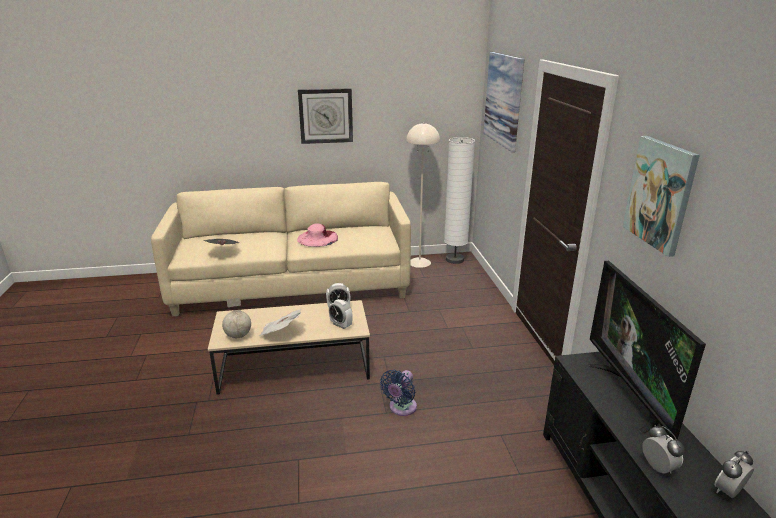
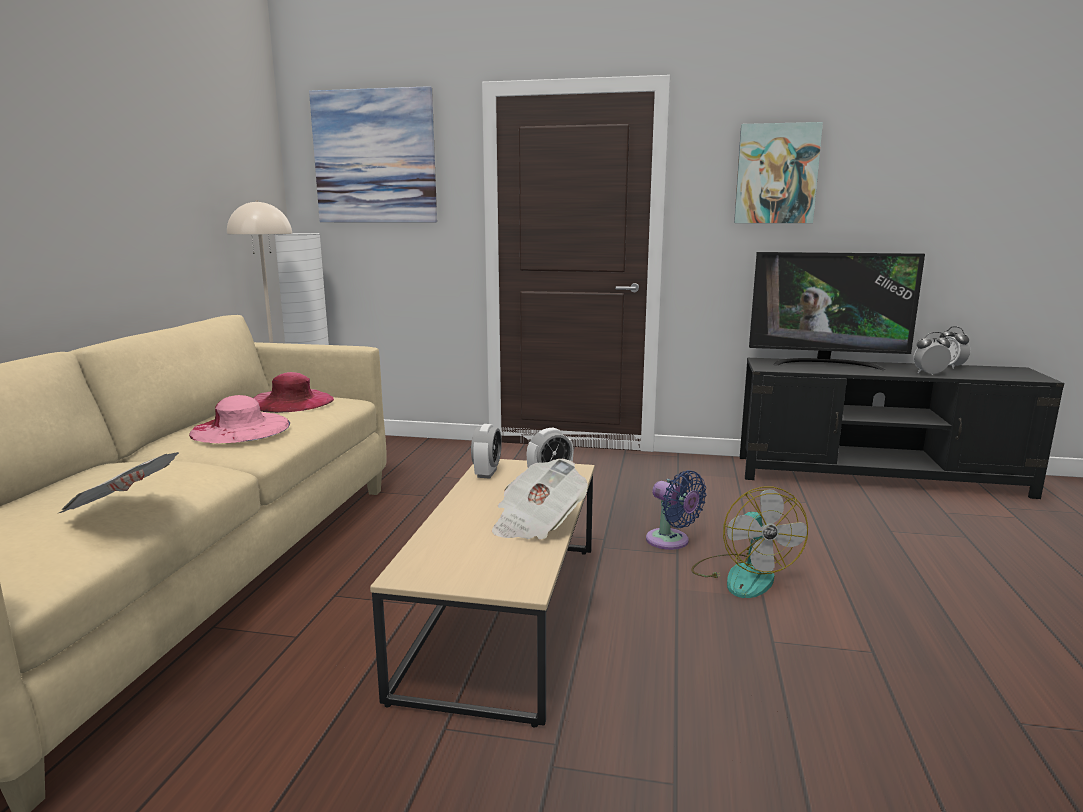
camera: 70 degrees left, 10 degrees down
(238, 336) = (515, 565): globe -> none
(326, 116) = (84, 181): wall clock -> none
(364, 234) = (291, 401): none -> pink hat
(370, 443) = (743, 575): none -> fan

